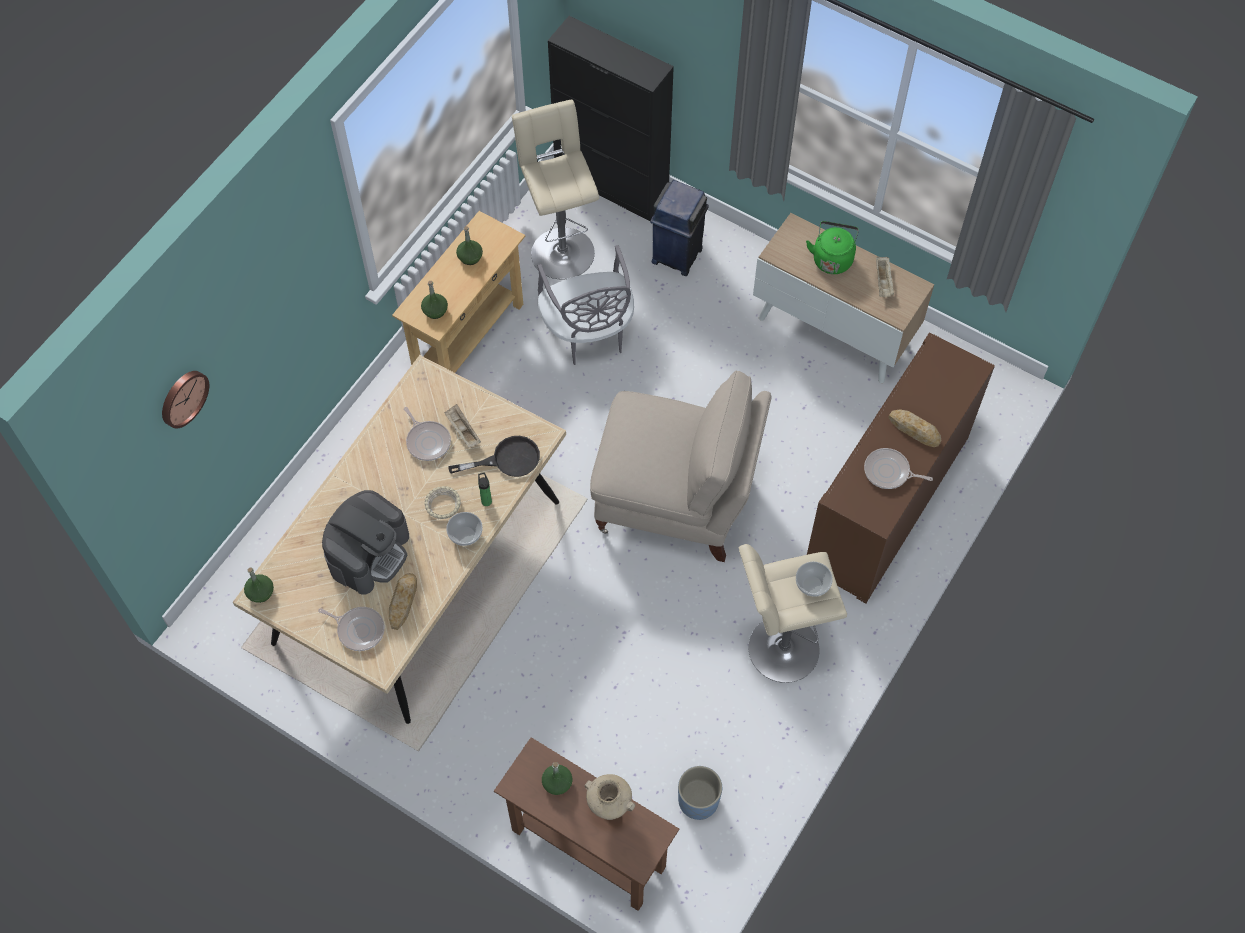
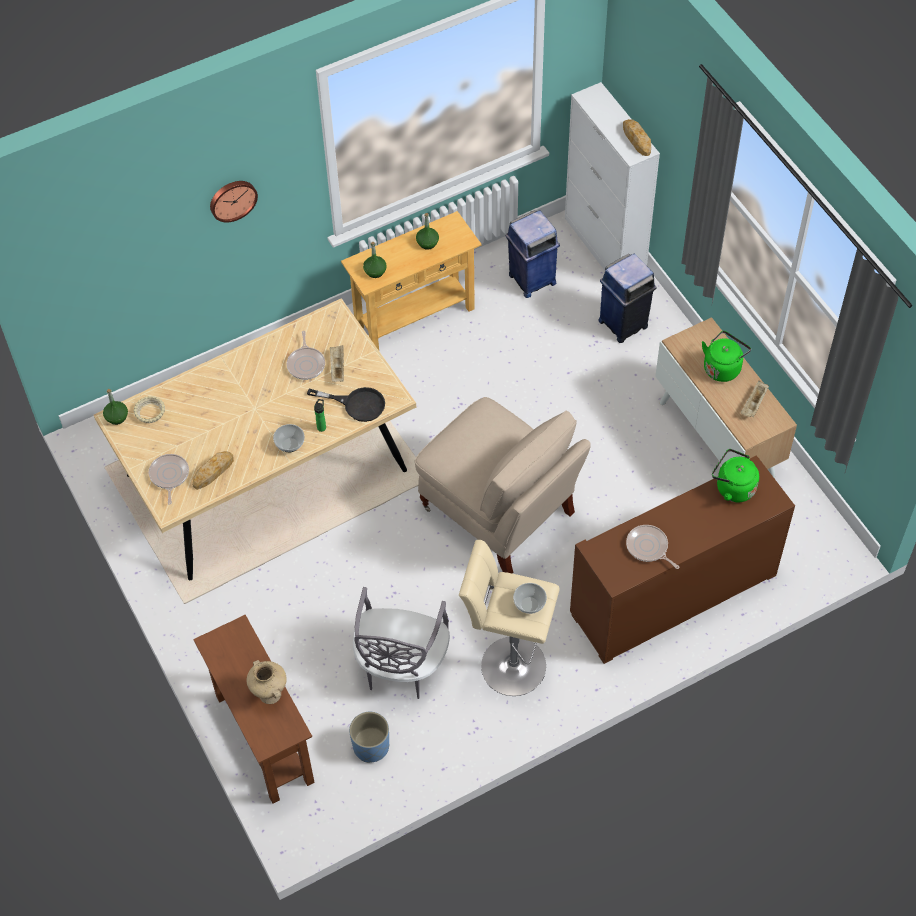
camera: 30 degrees right, 5 degrees down
(182, 397) = (117, 236): wall clock -> wall clock (232, 199)
(359, 629) = (169, 476): frying pan -> frying pan turned 150 degrees counterclockwise
(369, 553) = (211, 425): coffee machine -> none
(443, 505) = (287, 415): beige bowl -> beige bowl (150, 412)
(557, 783) = (243, 657): green bottle -> none
(561, 249) = (531, 279): beige stool -> blue trash can
(588, 333) = (511, 353): grey chair -> grey chair (401, 666)
(612, 185) = (604, 247): black cabinet -> white cabinet
(914, 430) = (692, 525): bread -> bread (636, 139)
(928, 374) = (733, 487): none -> green kettle

